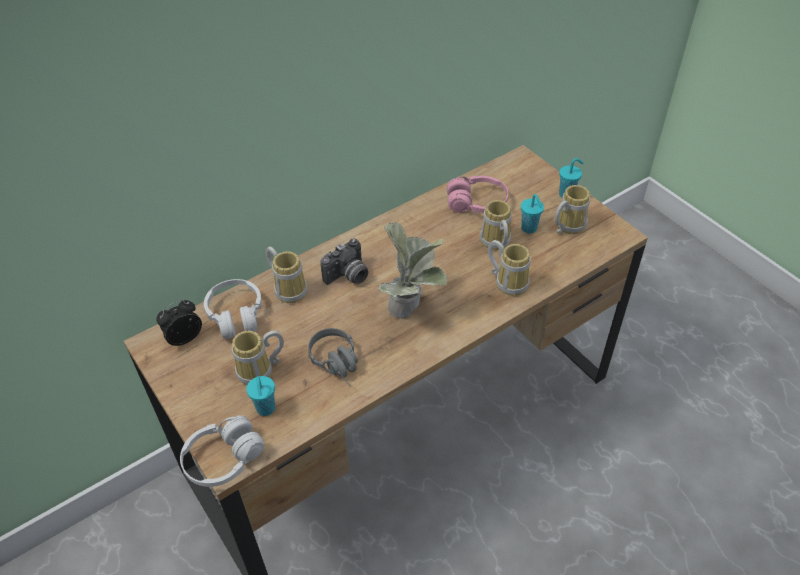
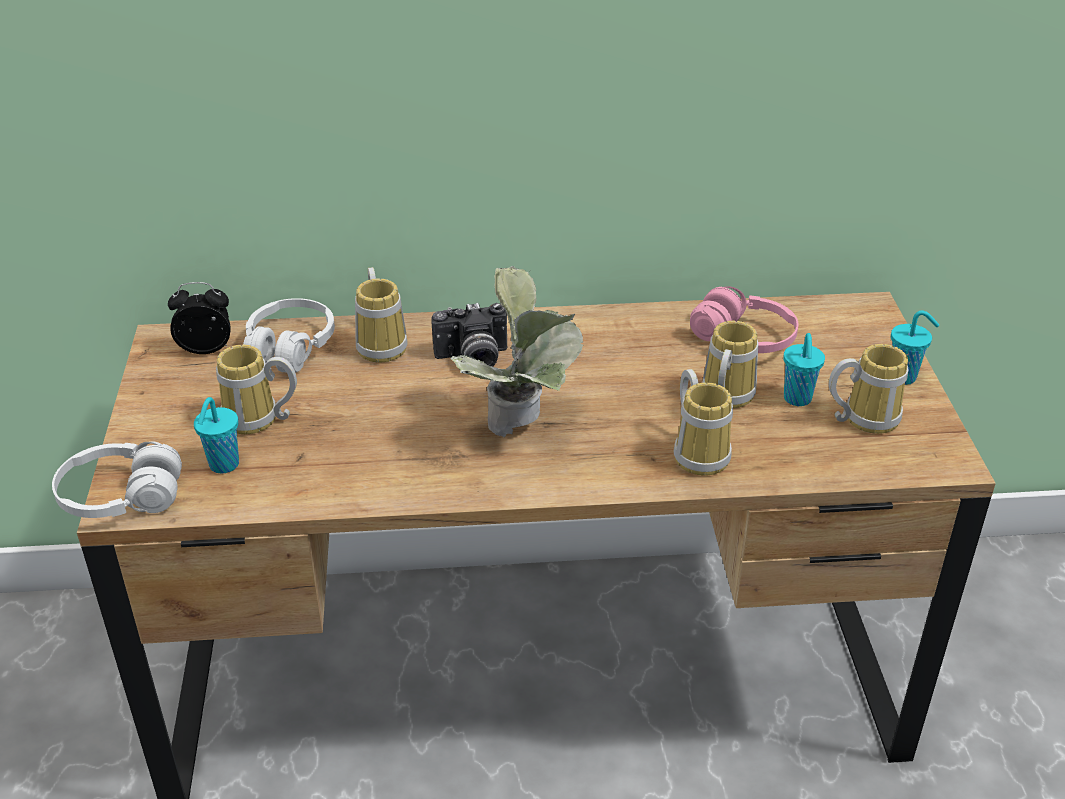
camera: 30 degrees right, 10 degrees down
(339, 364) = (362, 455): grey headphones -> none

